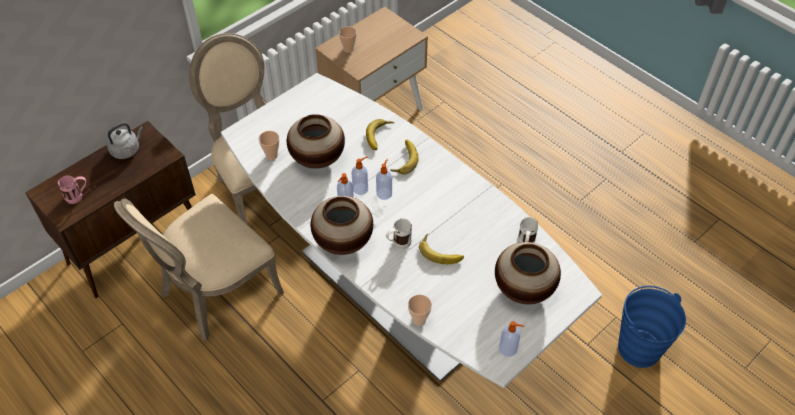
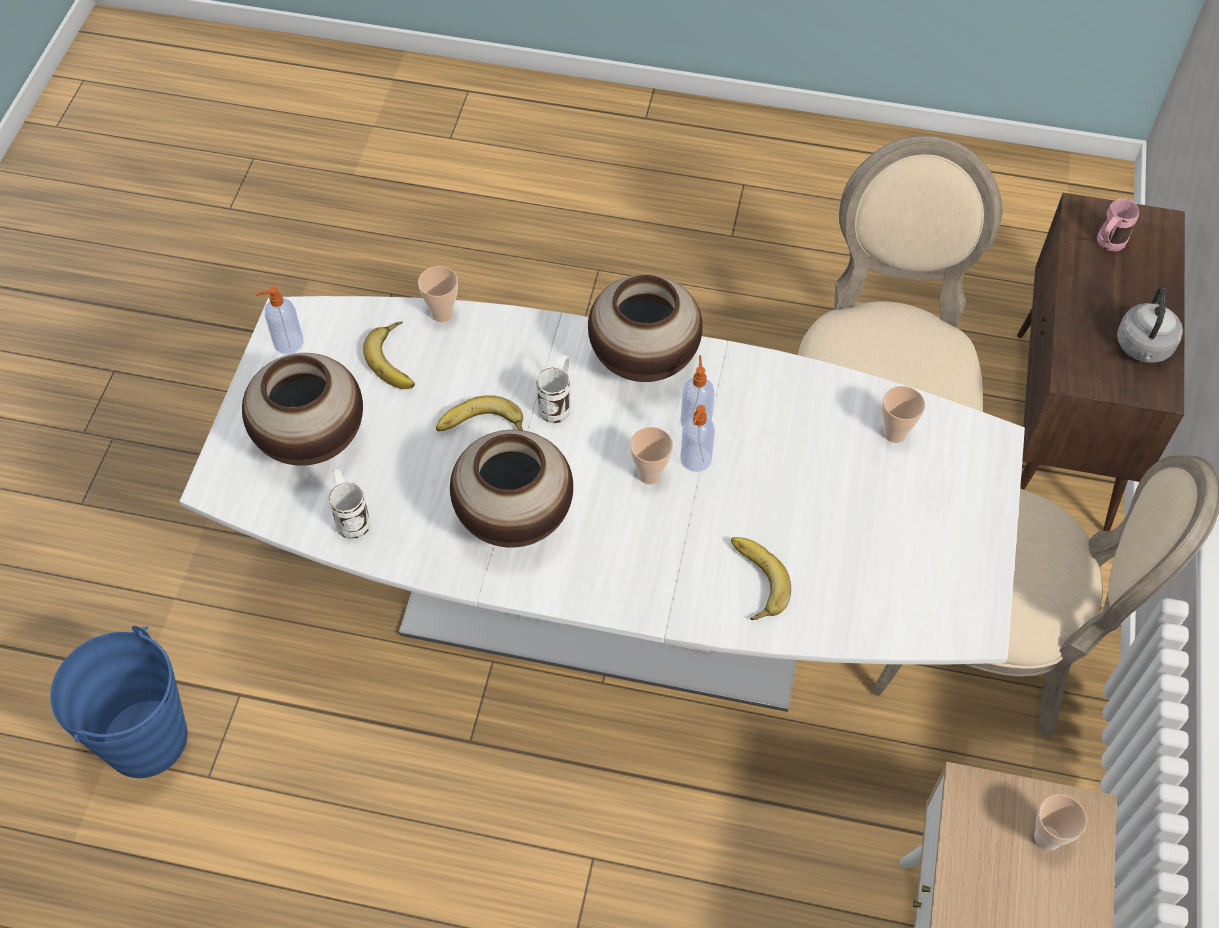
camera: 145 degrees right, 5 degrees up
(317, 159) = (816, 471): vase -> vase (515, 517)
(384, 193) = (650, 474): soap dispenser -> cup
(403, 159) = (673, 558): banana -> banana (398, 359)

